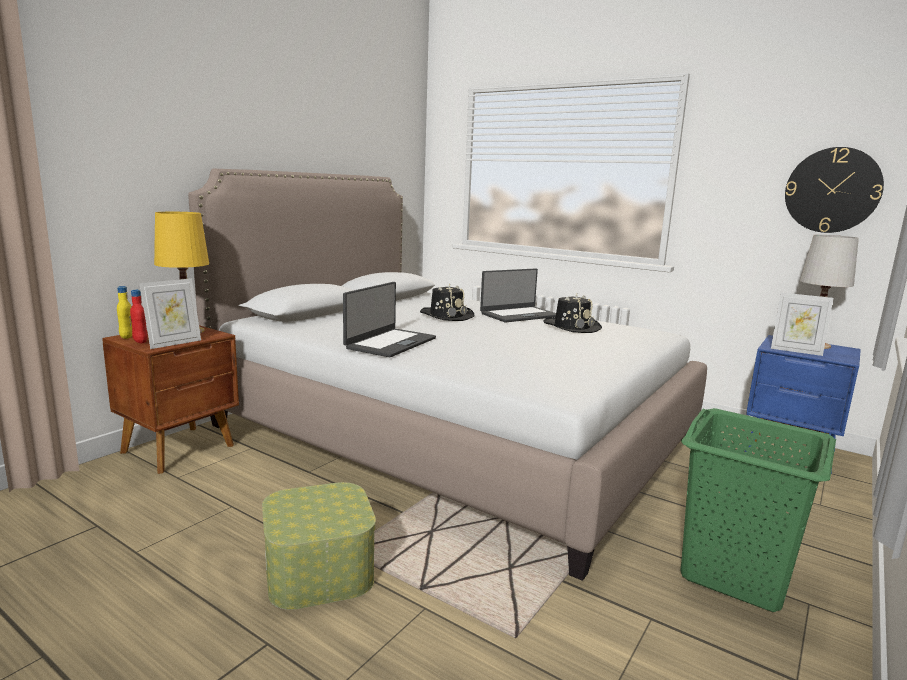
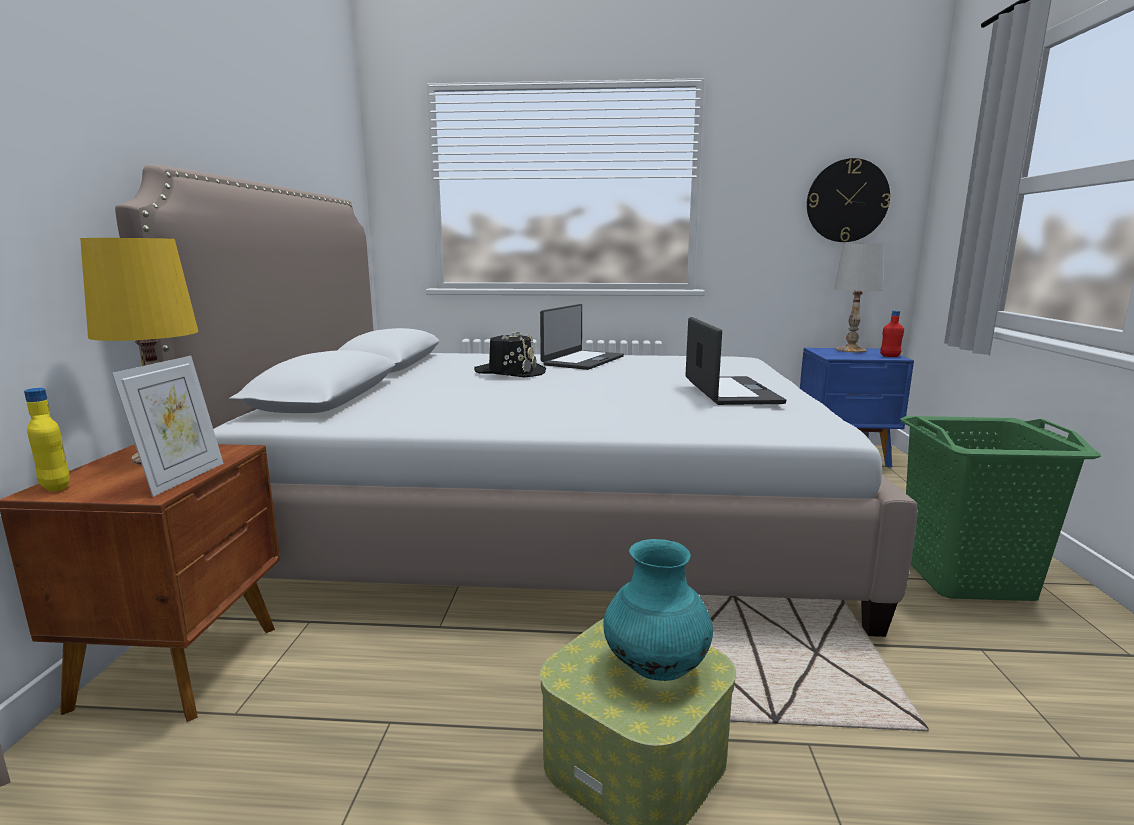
camera: 30 degrees left, 0 degrees up
(140, 341) = (104, 489): red bottle -> red bottle (890, 356)
(326, 513) = (656, 669): none -> turquoise vase
(390, 343) = (528, 412): laptop -> laptop (729, 391)
(571, 326) = (658, 364): black hat -> none
(796, 351) = (854, 356): picture frame -> none

